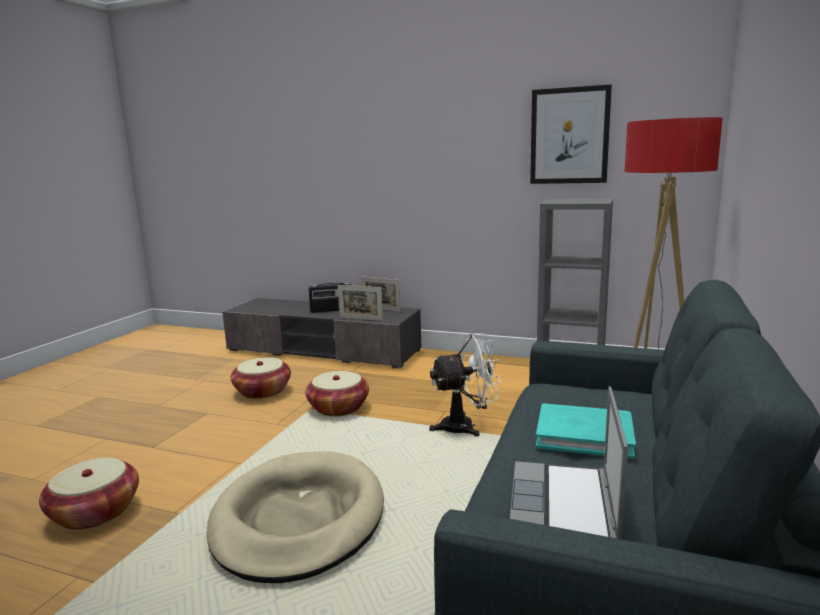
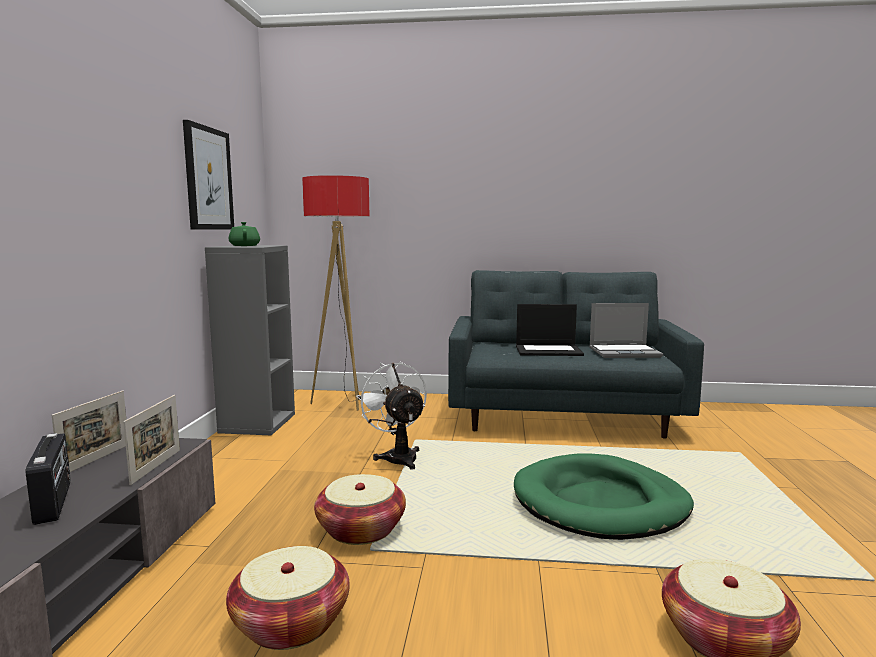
camera: 105 degrees left, 5 degrees down
(298, 520) = (600, 503): beige dog bed -> green dog bed
(573, 200) = (245, 246): none -> green teapot
(584, 435) = (549, 350): turquoise book -> laptop

